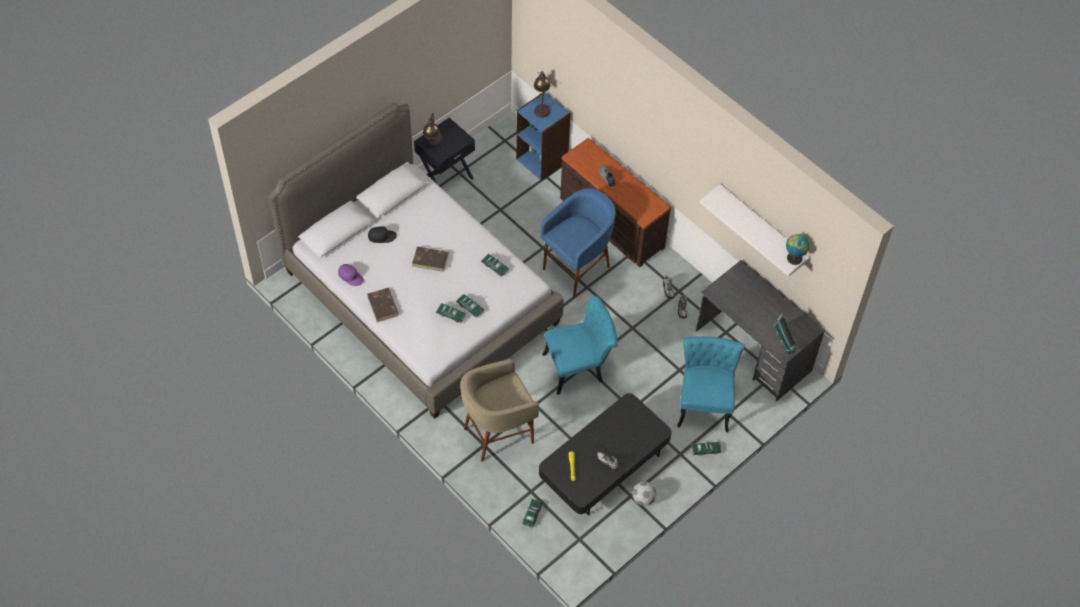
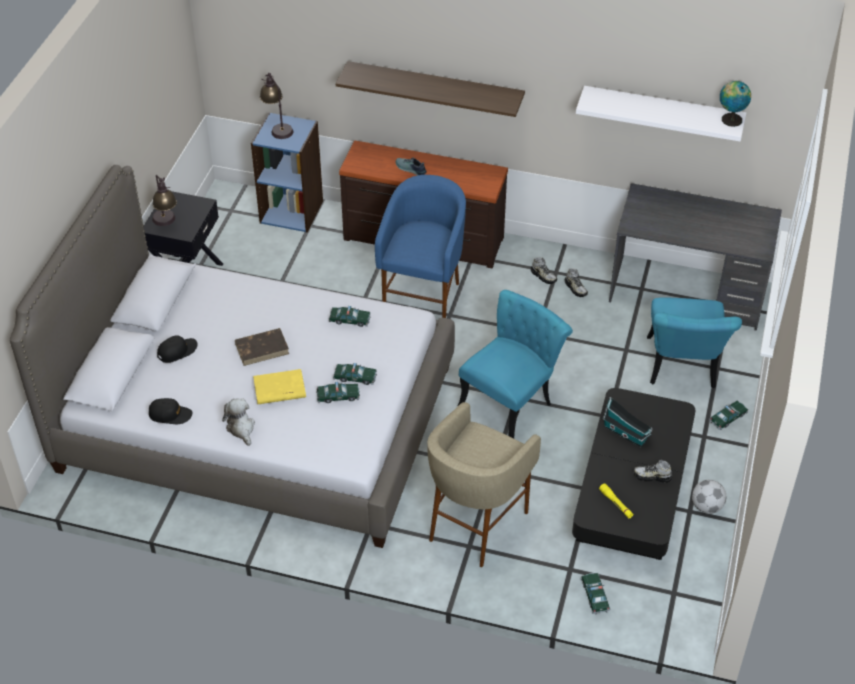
camera: 30 degrees left, 10 degrees down
(351, 276) = (170, 414): purple cap -> black cap
(383, 306) = (241, 428): brown book -> plush toy
(420, 292) = (279, 390): none -> yellow book
(638, 134) = (435, 89): none -> shelf
(704, 402) = (682, 369): turquoise chair -> turquoise chair turned 150 degrees counterclockwise
(785, 342) = (752, 240): toy house -> toy house (626, 434)

